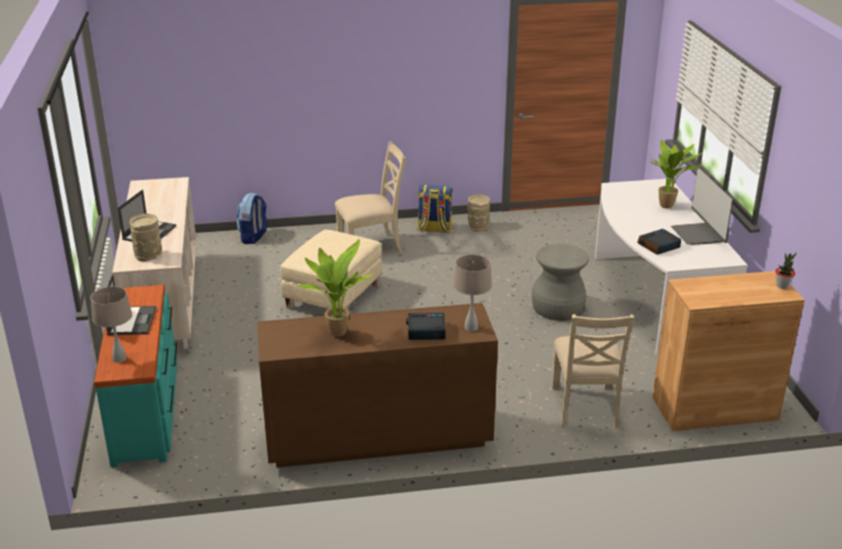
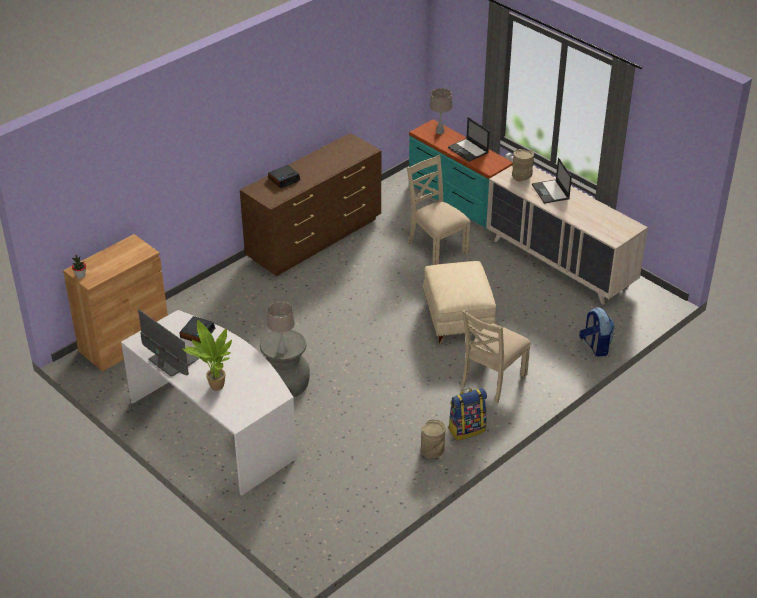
camera: 145 degrees right, 10 degrees up
(336, 331) = (331, 160): potted plant -> none
(471, 327) = (261, 191): beige table lamp -> beige table lamp (282, 350)
(585, 407) = (209, 308): beige chair -> beige chair (436, 247)

